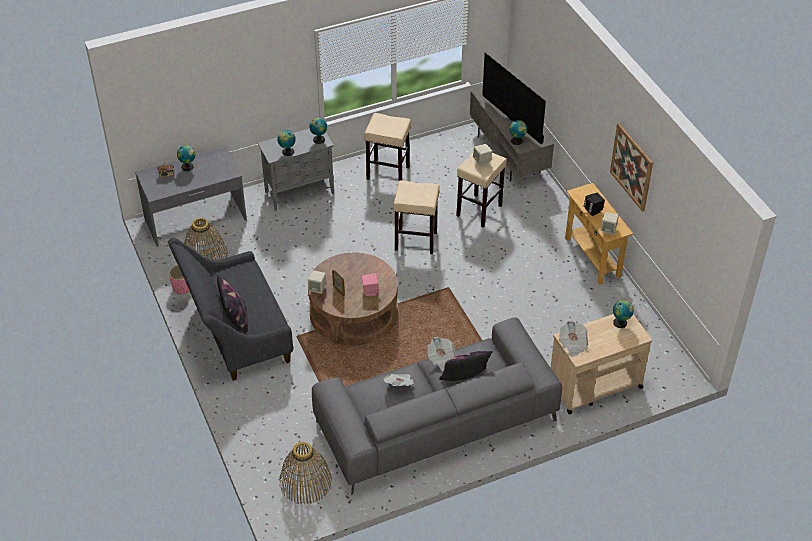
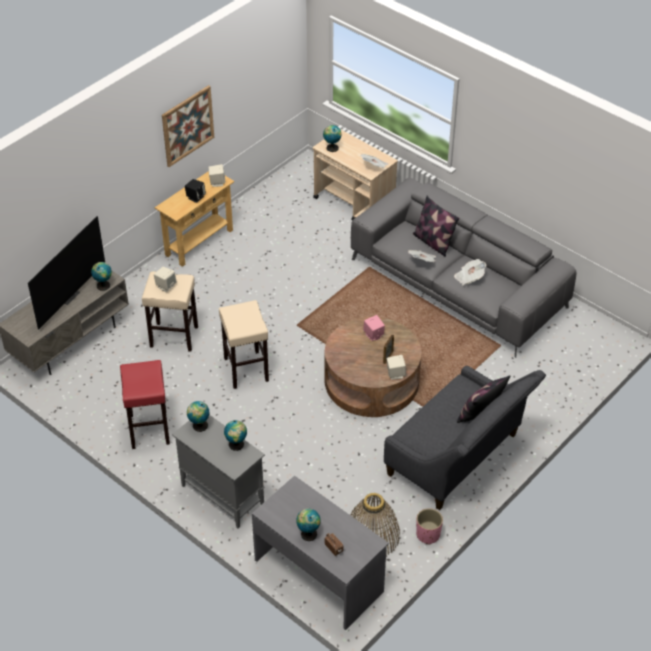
camera: 115 degrees left, 0 degrees up
(305, 482) = (580, 339): basket -> none
(388, 173) = (149, 429): beige stool -> red stool

